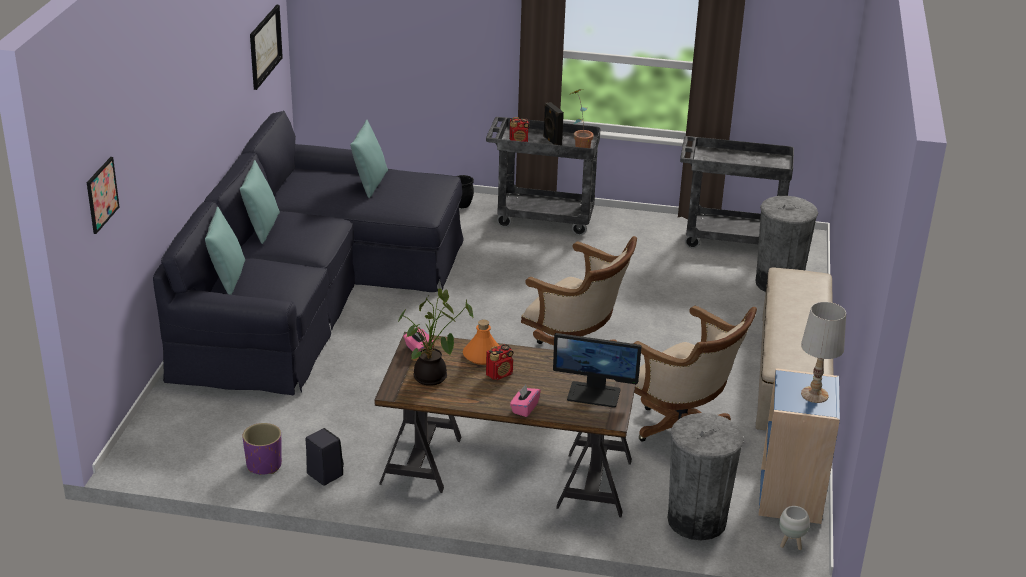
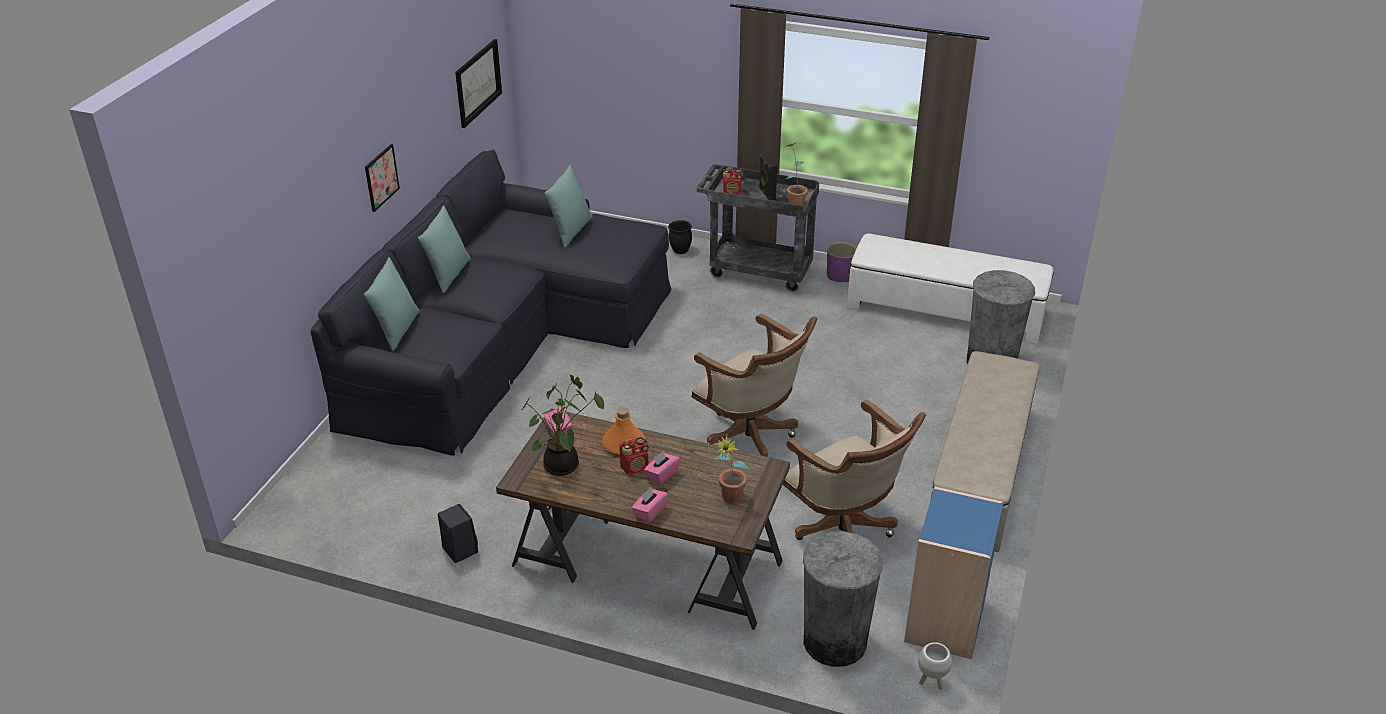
camera: 10 degrees right, 5 degrees up
(102, 194) = (235, 252): picture -> picture (381, 177)
(264, 465) = (403, 533): purple planter -> purple planter (840, 276)
(526, 378) = (661, 475): none -> pink tissue box
(594, 394) = (729, 500): monitor -> potted plant
(727, 242) = (946, 310): grey cart -> white bench
(814, 395) = (969, 524): white table lamp -> none

